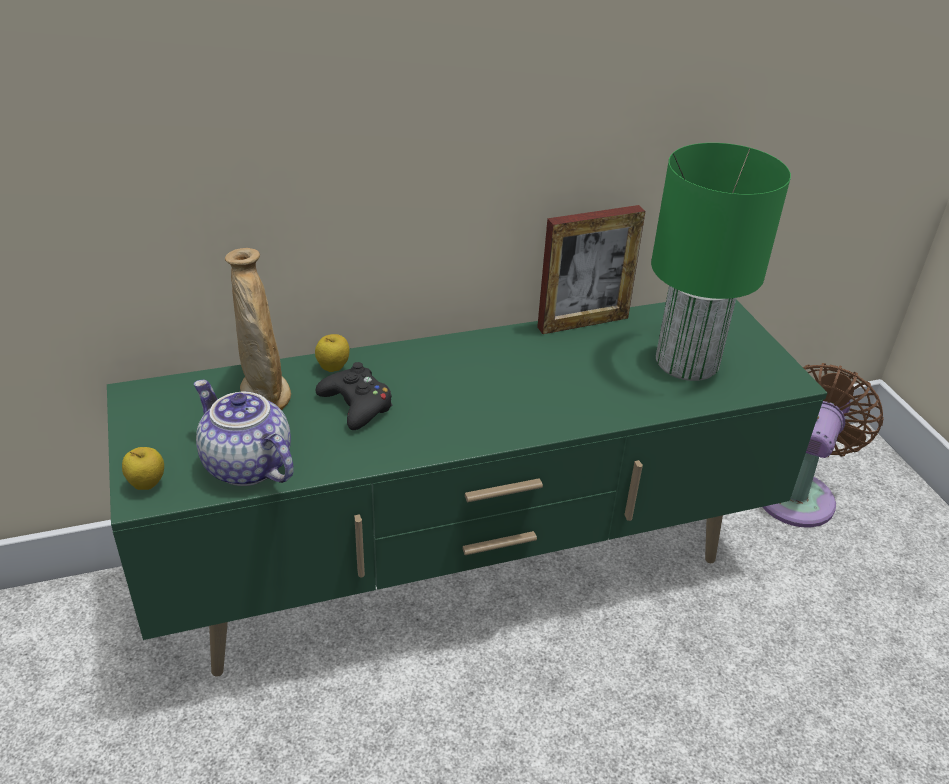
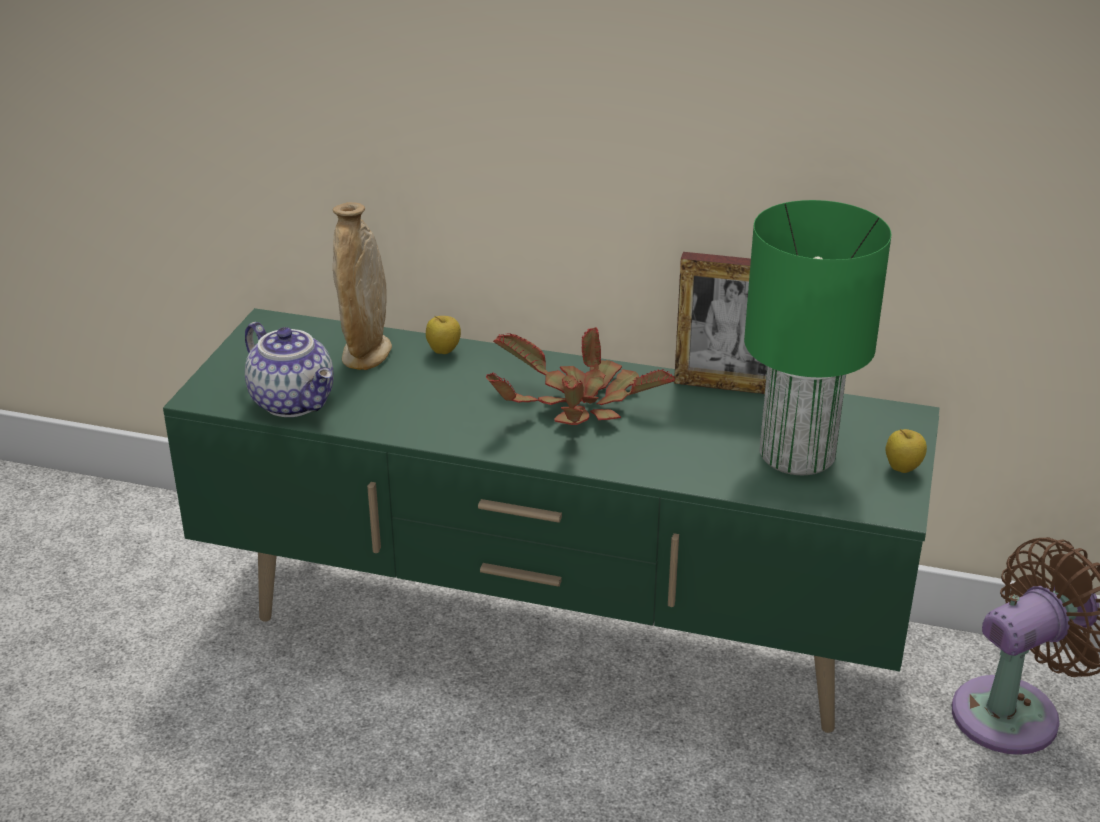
camera: 35 degrees right, 5 degrees down
(147, 485) = (211, 390): apple -> apple (902, 470)
(245, 466) = (295, 402): teapot -> teapot turned 150 degrees clockwise
(357, 405) = (432, 387): black game controller -> none
(493, 378) = (578, 405): none -> potted plant

